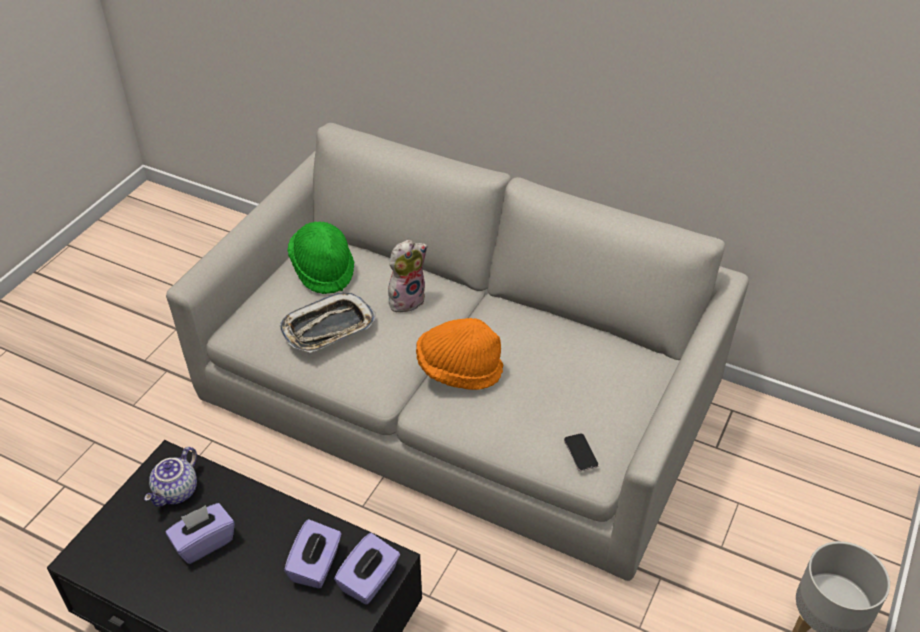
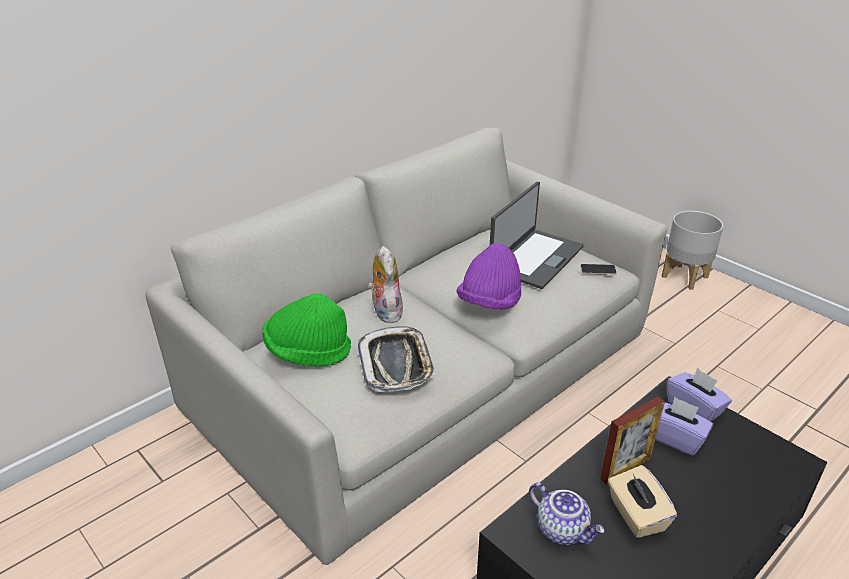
camera: 70 degrees left, 10 degrees down
(204, 542) = (636, 515): purple tissue box -> beige tissue box
(261, 528) = (625, 468): none -> picture frame
(459, 370) = (489, 302): orange hat -> purple hat
(569, 389) = (535, 258): none -> laptop

